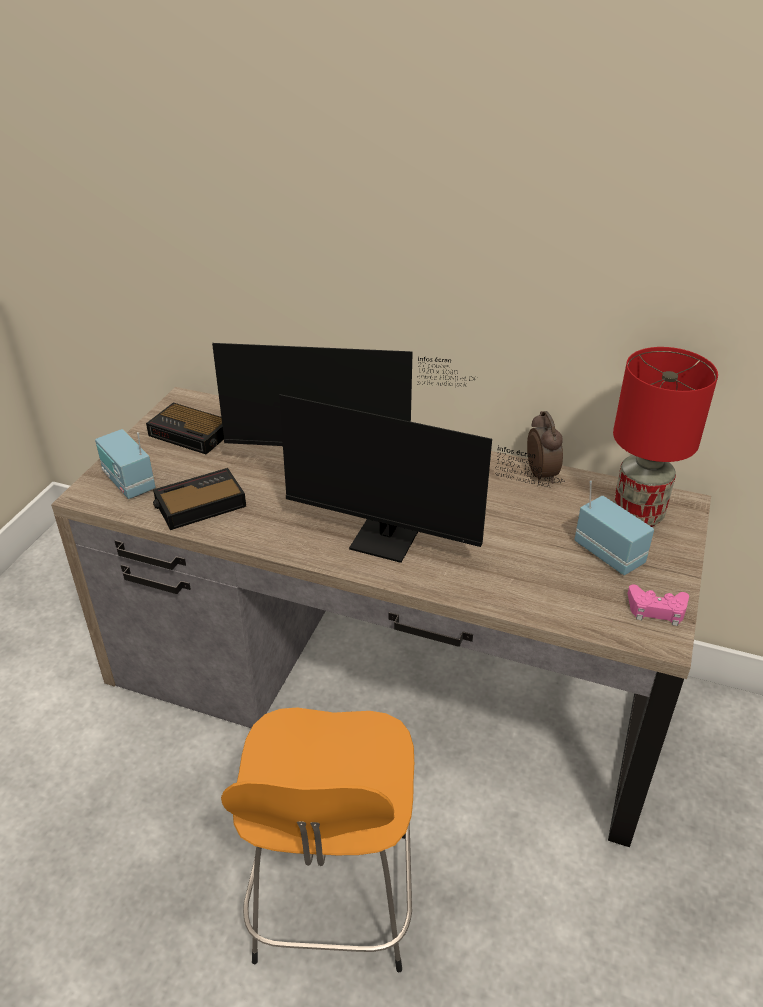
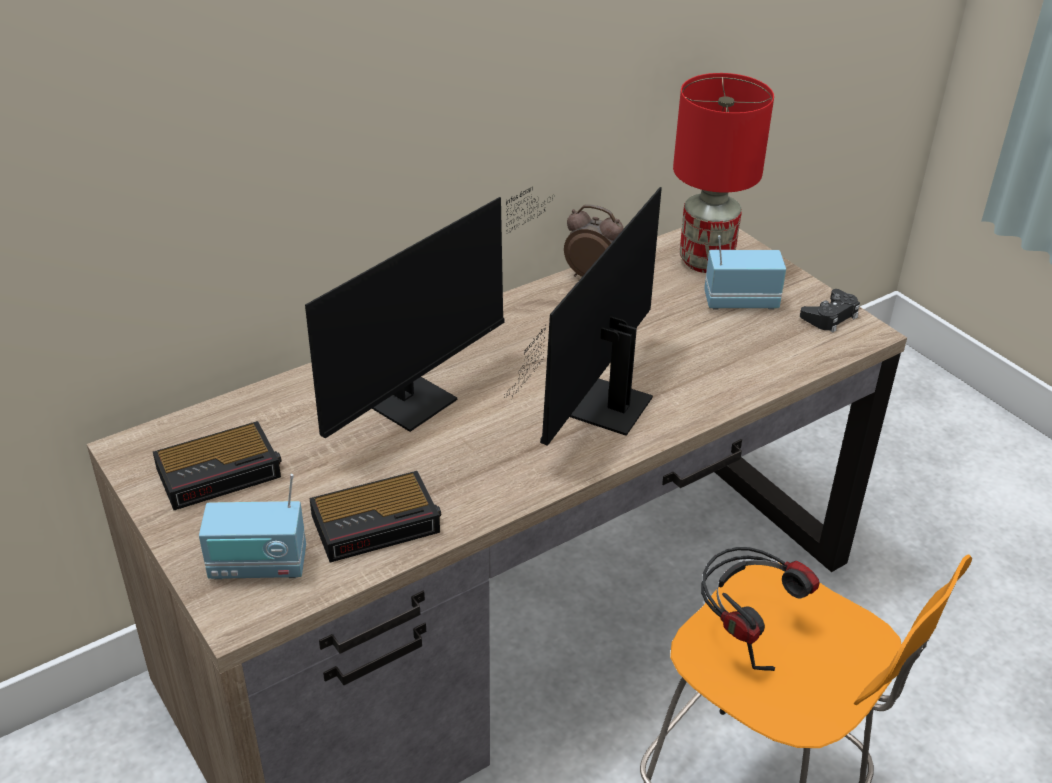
camera: 55 degrees left, 0 degrees up
(198, 505) = (378, 523): alarm clock -> alarm clock turned 120 degrees counterclockwise
(323, 744) = (746, 630): none -> headphones
(393, 543) = (600, 412): monitor -> monitor turned 150 degrees clockwise
(656, 609) = (830, 316): pink game controller -> black game controller

